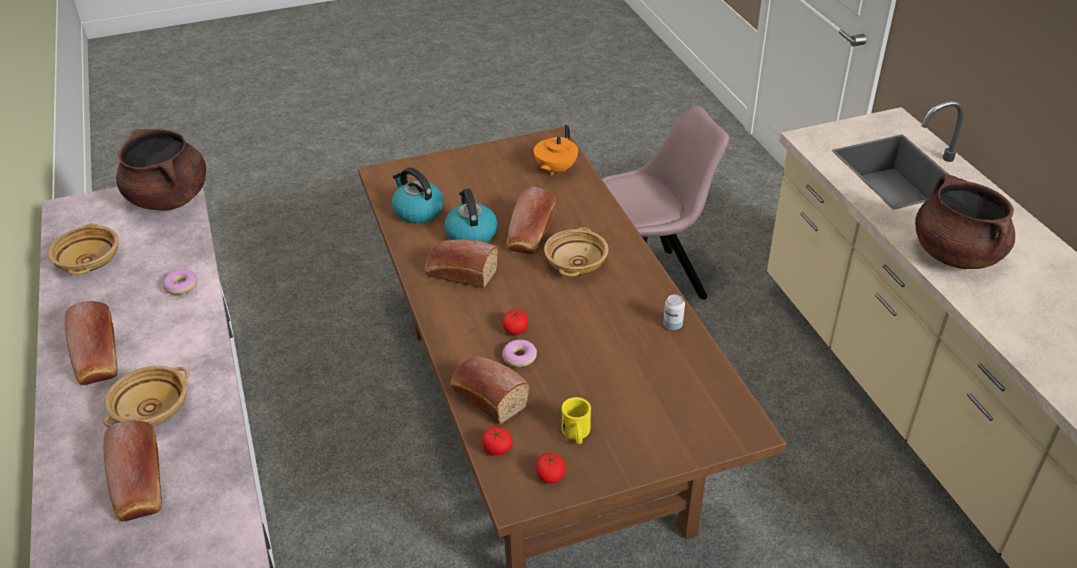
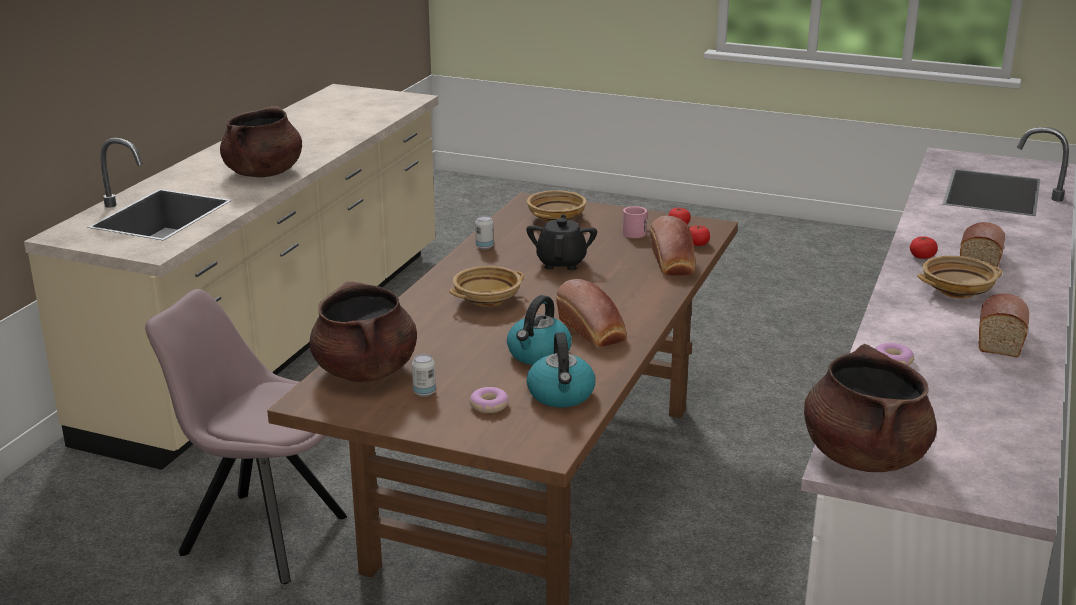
camera: 140 degrees left, 15 degrees down
(90, 262) = (994, 421): beige bowl -> beige bowl (556, 218)
(499, 174) = (424, 392): none -> can
(515, 329) = (600, 285): tomato -> tomato (922, 257)
(519, 357) = (620, 271): donut -> donut (489, 405)
(530, 235) = (489, 332): bread -> none
(555, 170) = (366, 371): orange teapot -> brown cooking pot
(576, 434) = (637, 232): yellow mug -> pink mug
(582, 340) = (561, 263): none -> black teapot

